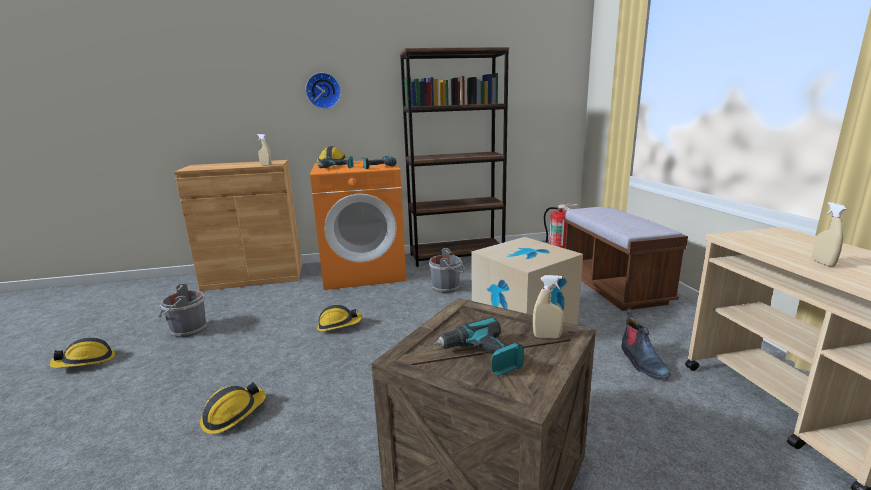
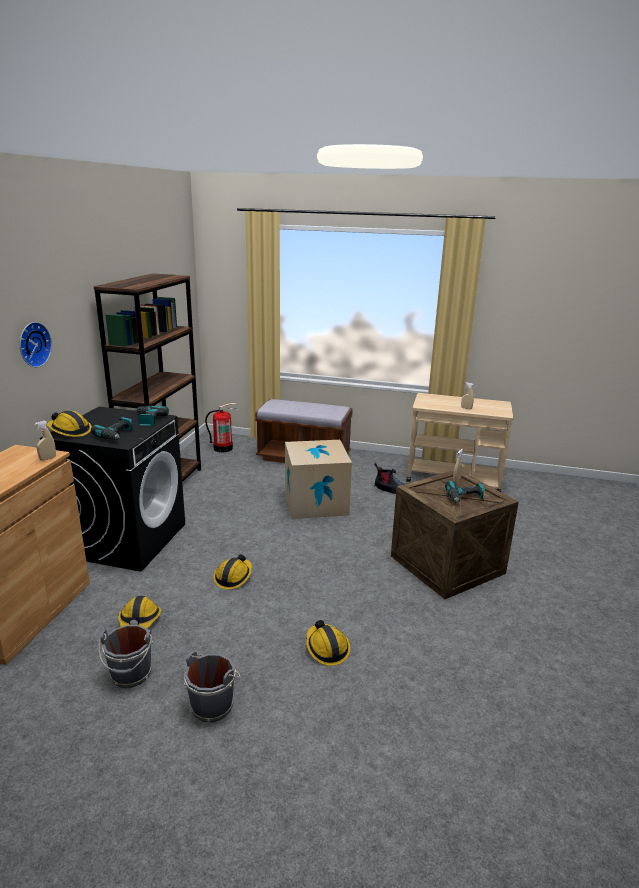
camera: 65 degrees left, 5 degrees up
(85, 362) = (127, 761): hard hat -> hard hat (140, 620)
(364, 271) = (127, 539): orange washing machine -> black washing machine
(447, 287) = (225, 511): grey bucket -> grey bucket (213, 704)

